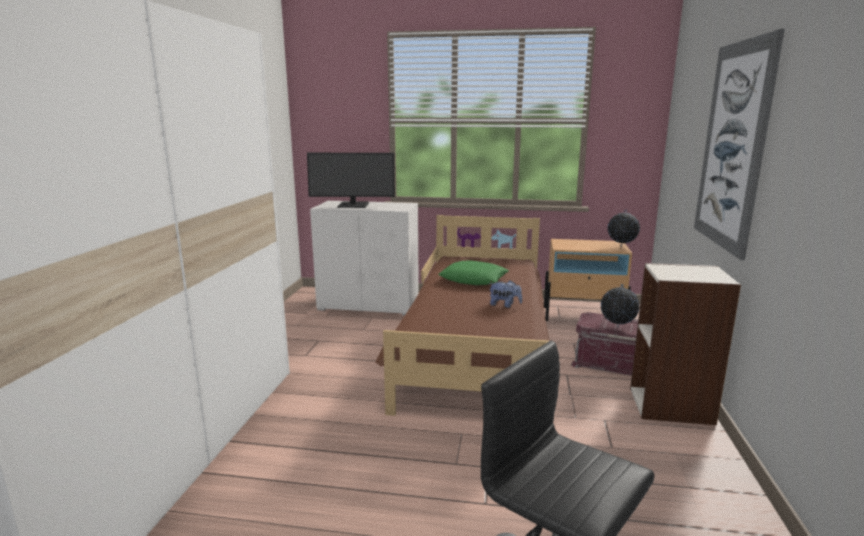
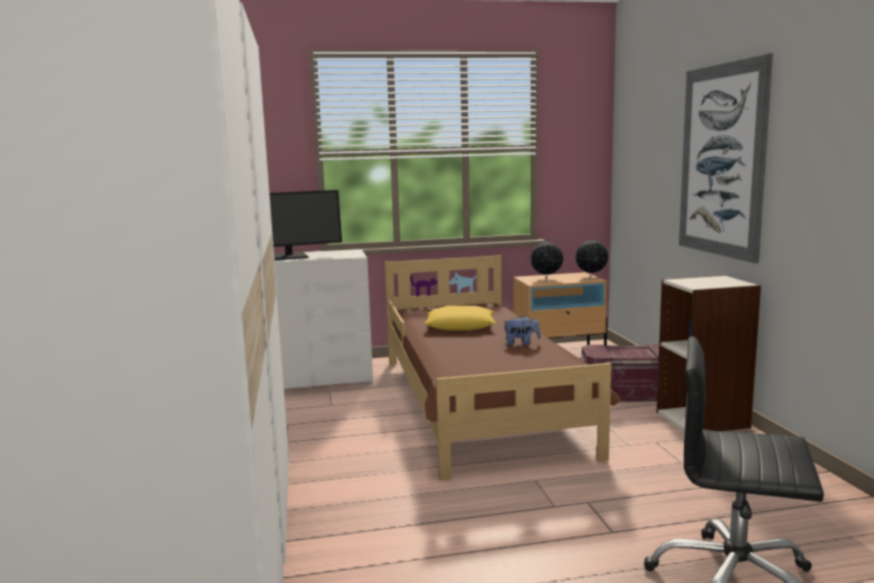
camera: 20 degrees left, 5 degrees down
(473, 279) = (460, 325): green pillow -> yellow pillow
(617, 327) = (626, 354): globe -> globe (546, 279)

